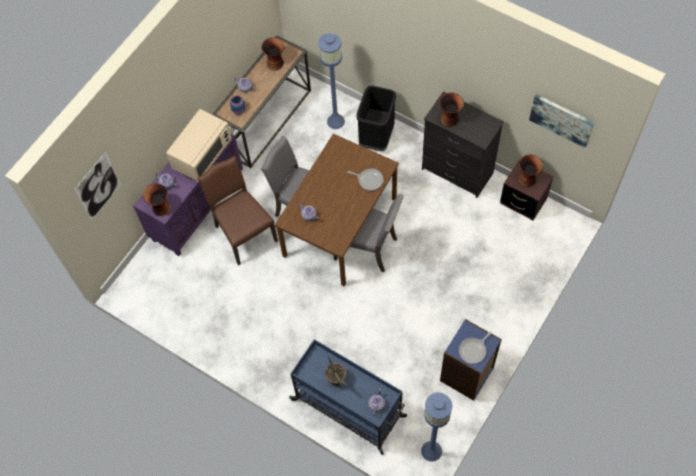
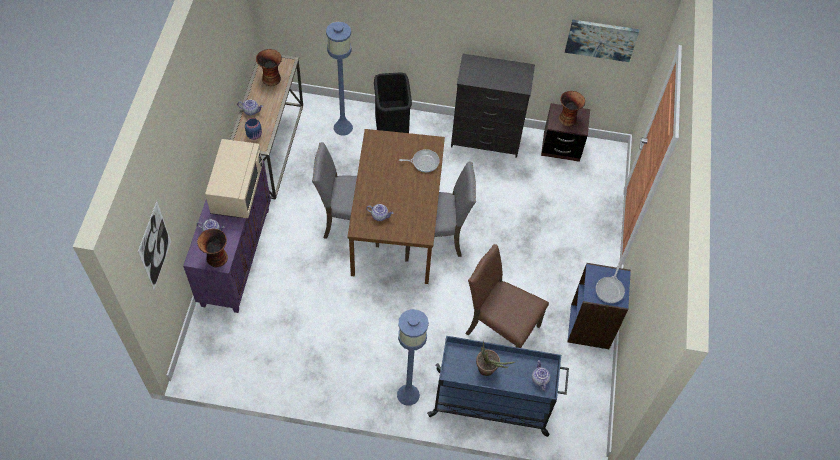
camera: 30 degrees left, 5 degrees down
(243, 233) = (298, 266): brown chair -> brown chair (500, 330)
(431, 451) = (593, 414): blue floor lamp -> blue floor lamp (408, 395)
(450, 119) = (482, 76): vase -> none

